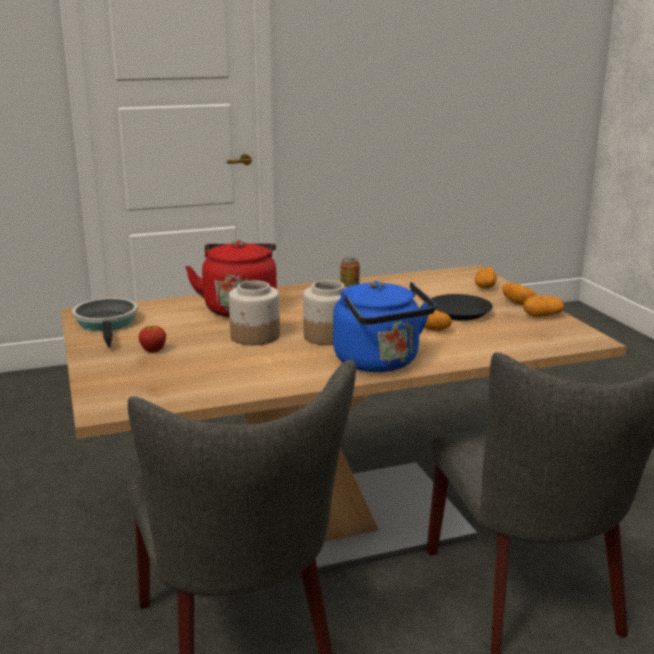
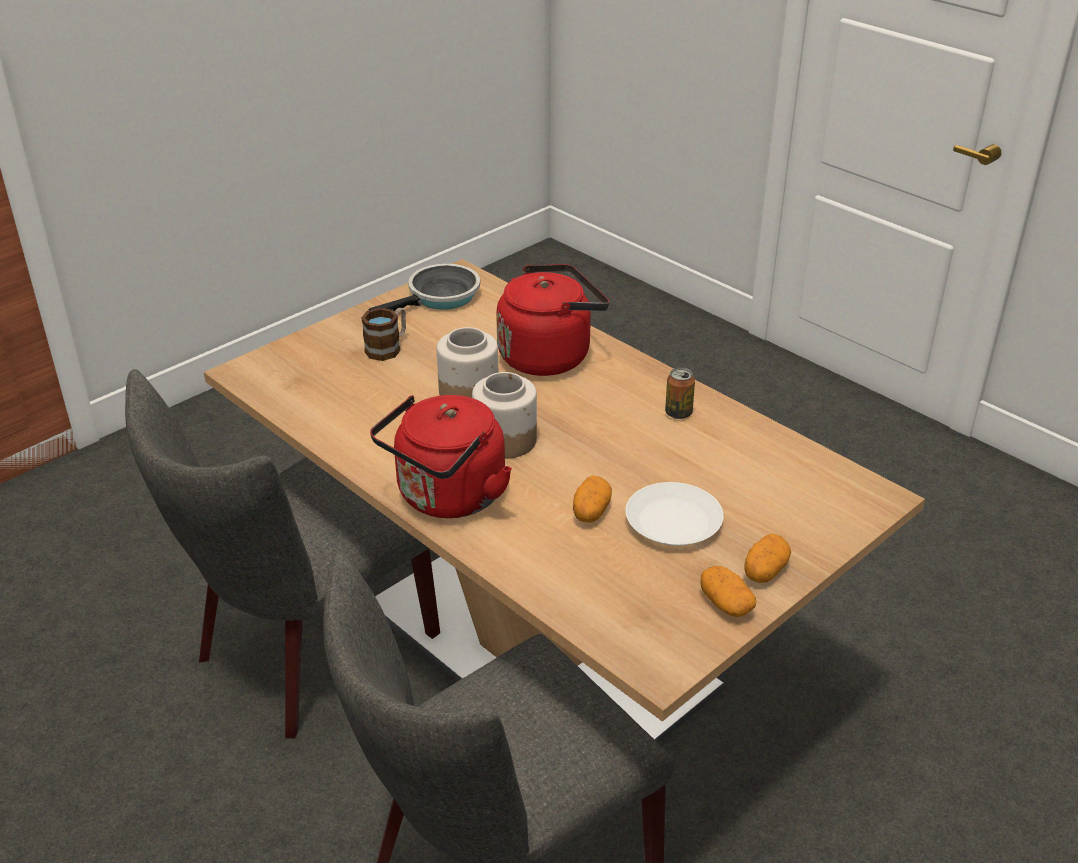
camera: 65 degrees right, 15 degrees up
(153, 350) = (388, 347): apple -> mug
(380, 363) = (447, 498): blue kettle -> red kettle
(459, 312) = (672, 522): black plate -> white plate
(485, 287) = (810, 524): potato -> none

